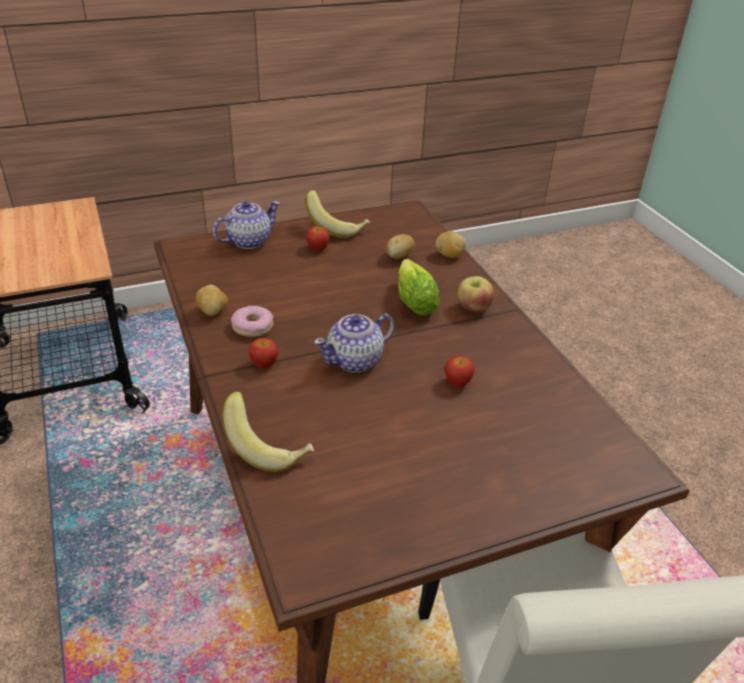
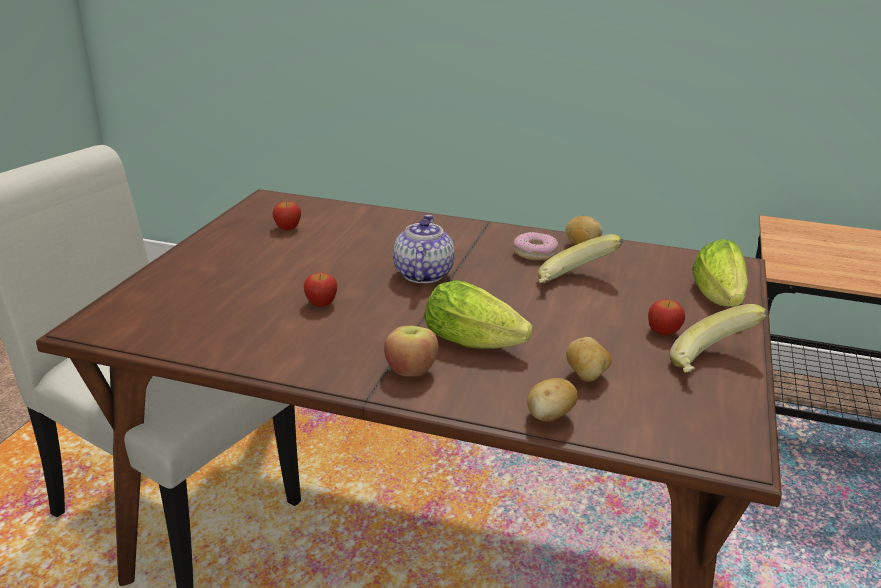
camera: 130 degrees right, 10 degrees down
(248, 241) = (719, 299): teapot -> lettuce
(264, 364) = (473, 242): apple -> apple (287, 228)
(269, 448) = (378, 217): banana -> banana (575, 283)

